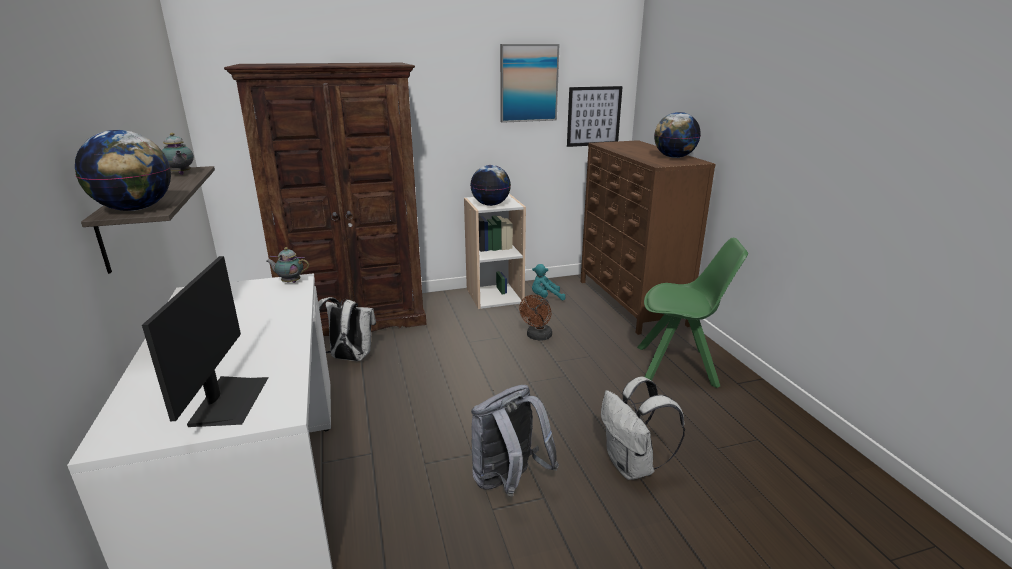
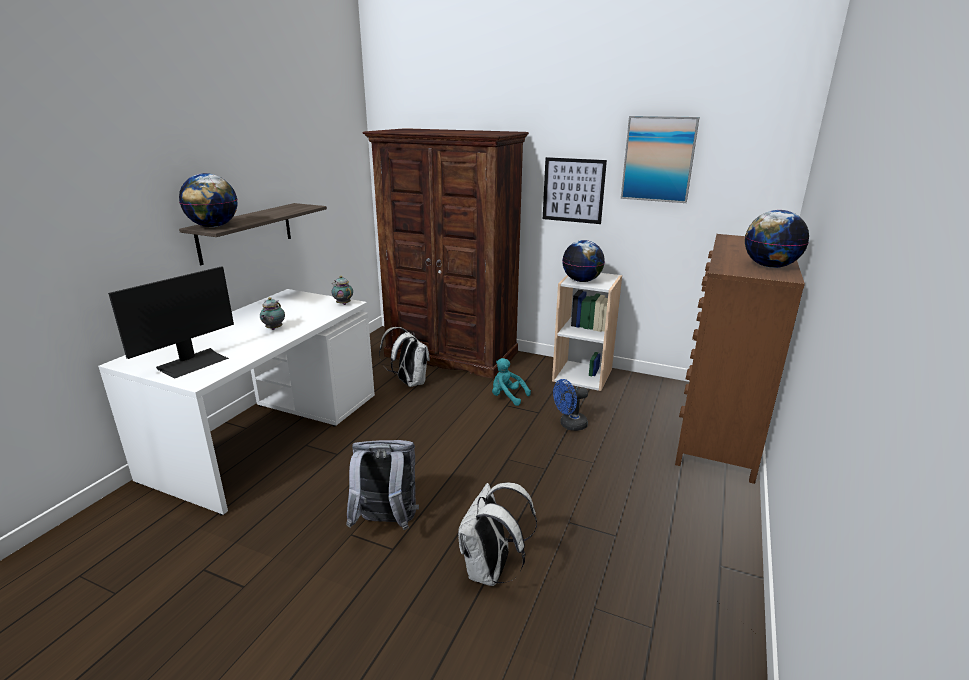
camera: 40 degrees right, 0 degrees up
(181, 174) = (294, 208): teapot -> teapot (273, 329)
(537, 337) = (569, 425): brown fan -> blue fan
(545, 297) = (629, 393): turquoise plush toy -> turquoise plush toy (507, 397)
(594, 116) = (739, 203): picture -> picture (573, 190)
(679, 366) = (674, 515): green chair -> none

